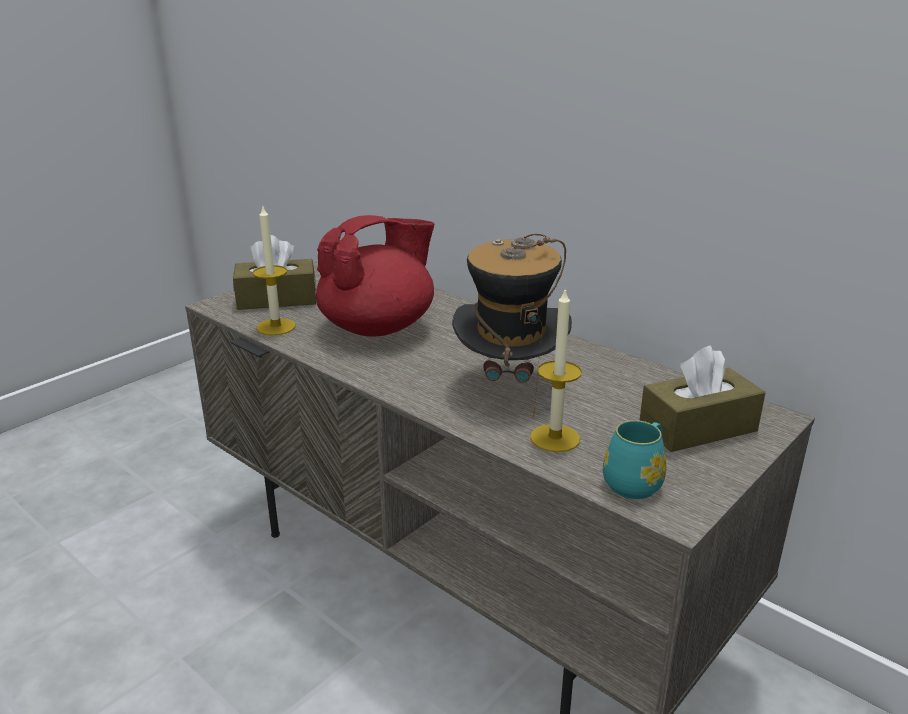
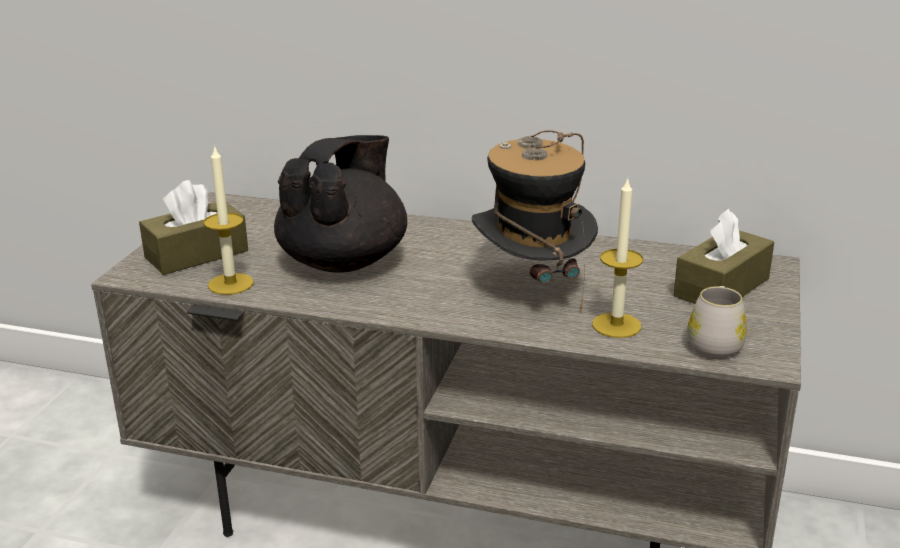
camera: 25 degrees left, 0 degrees up
(379, 327) = (344, 261): red teapot -> black teapot
(636, 481) = (715, 343): turquoise mug -> white mug

